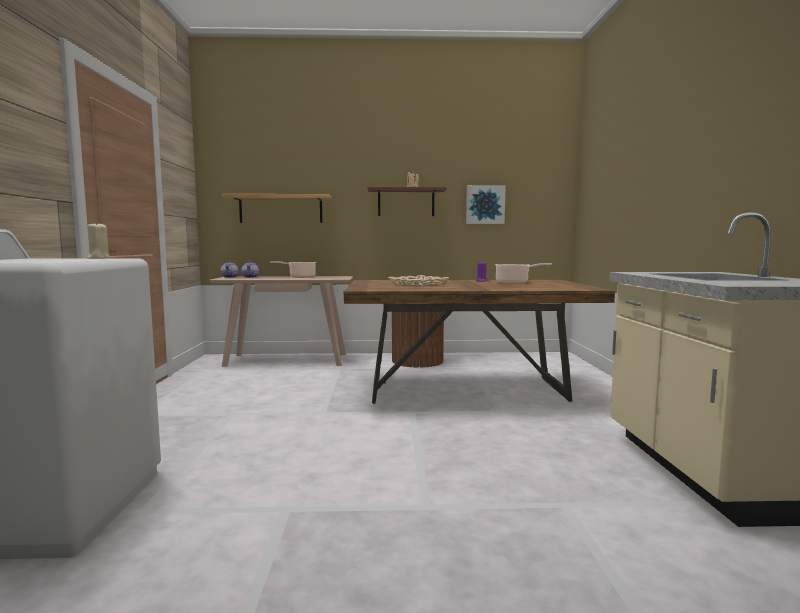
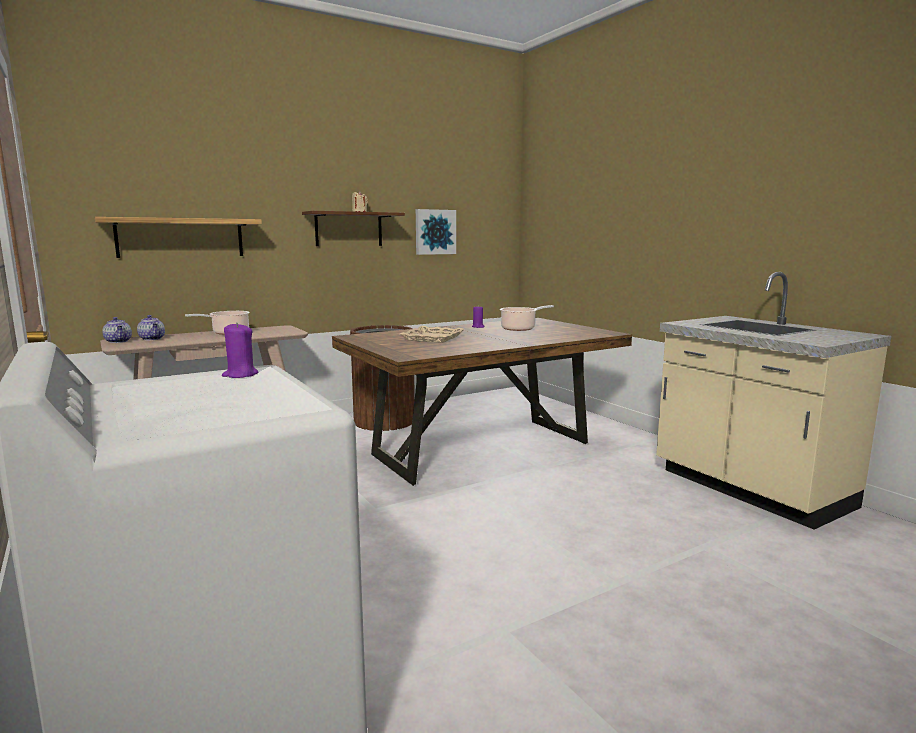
camera: 30 degrees left, 5 degrees up
(98, 258) = (240, 375): beige candle -> purple candle

